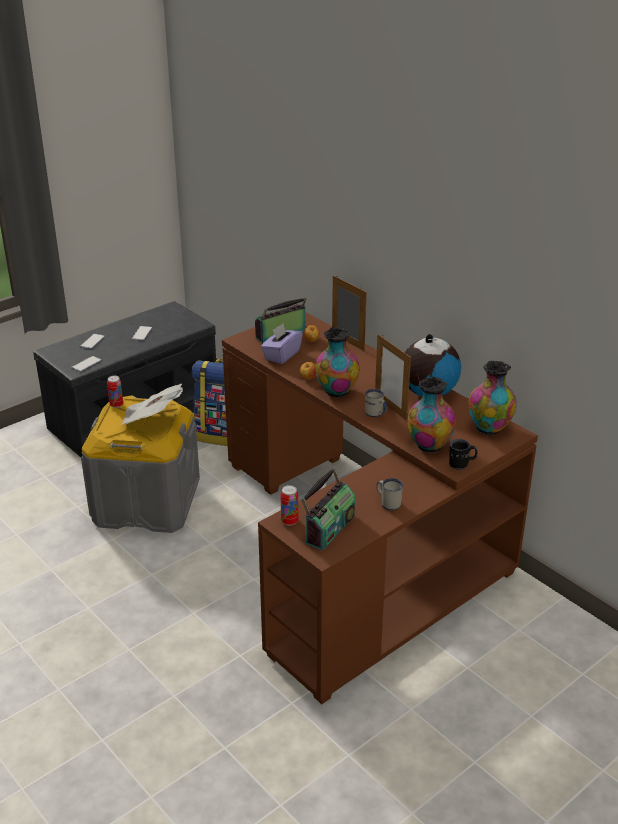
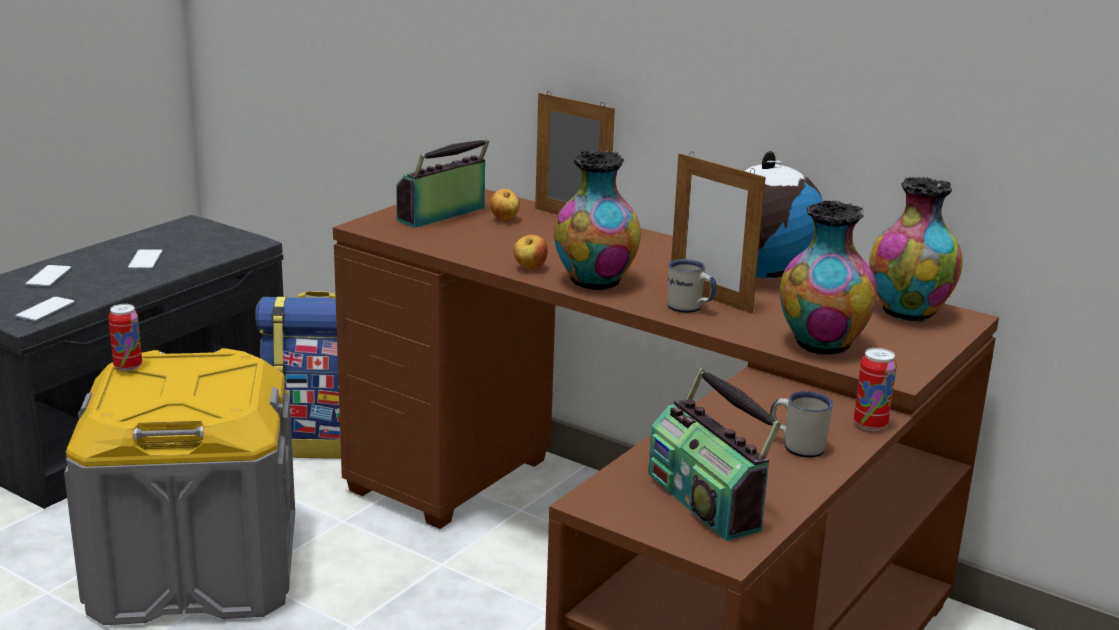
camera: 15 degrees left, 10 degrees down
(152, 419) = (211, 383): newspaper -> none
(281, 355) = (460, 241): purple tissue box -> none
(289, 521) = (617, 497): can -> can (870, 425)
(328, 528) = (706, 500): radio -> radio turned 135 degrees clockwise
(462, 465) = (903, 368): black mug -> none

